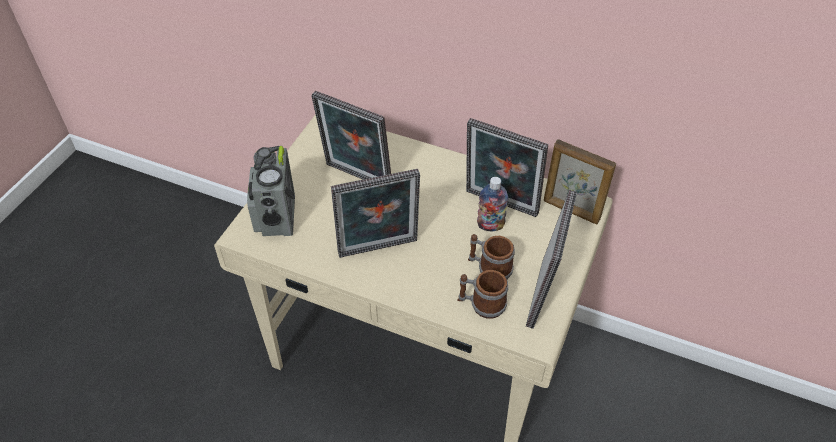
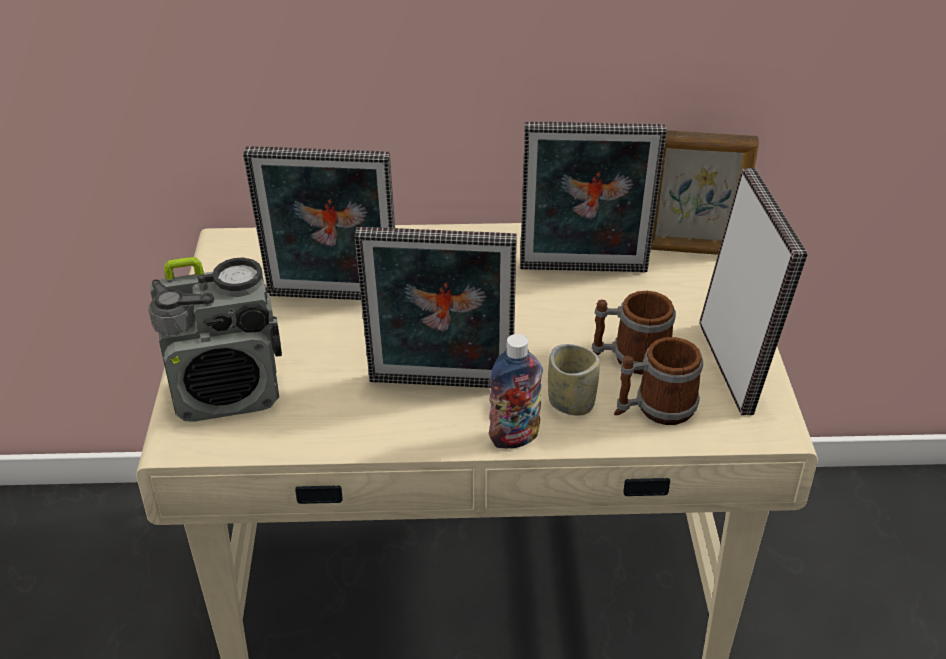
camera: 25 degrees left, 10 degrees down
(275, 217) = (228, 395): radio -> radio turned 75 degrees counterclockwise
(379, 250) = (440, 387): picture frame -> picture frame turned 45 degrees clockwise
(440, 284) = (571, 403): none -> cup
(490, 225) = (589, 302): bottle -> bottle (514, 437)

